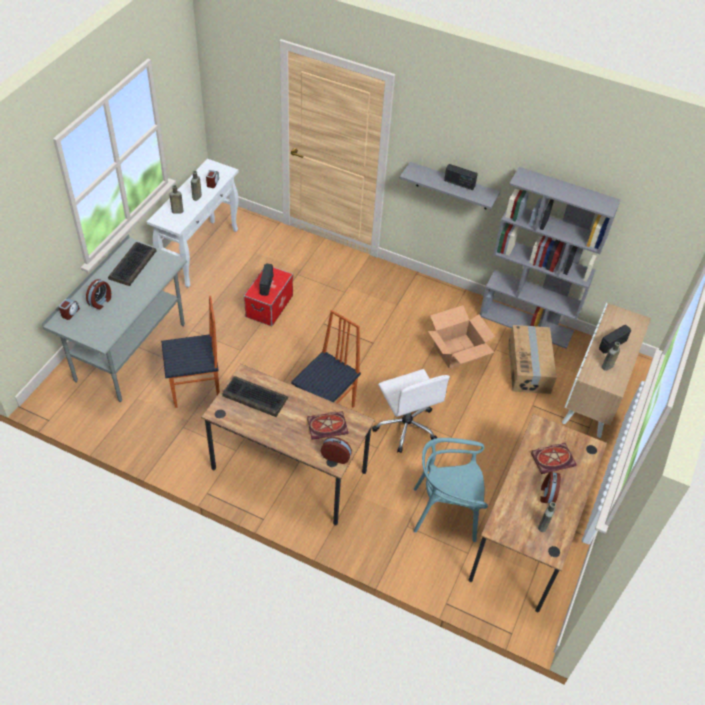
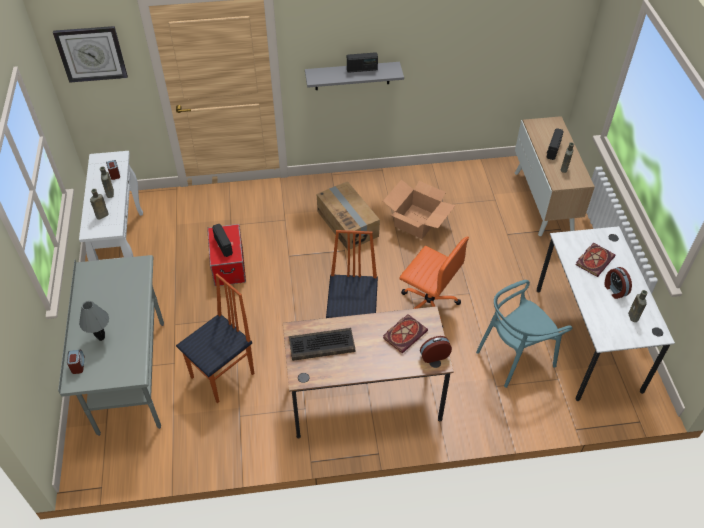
camera: 30 degrees left, 0 degrees up
(101, 302) = (101, 337): alarm clock -> grey table lamp
(132, 264) = (102, 286): keyboard -> none
(235, 74) = (91, 53): none -> wall clock
(405, 426) = (427, 305): white office chair -> orange office chair
(526, 323) = (450, 172): grey bookcase -> none
(527, 536) = (587, 338): brown desk -> white desk
(529, 367) = (480, 205): cardboard box -> cardboard box (348, 223)

